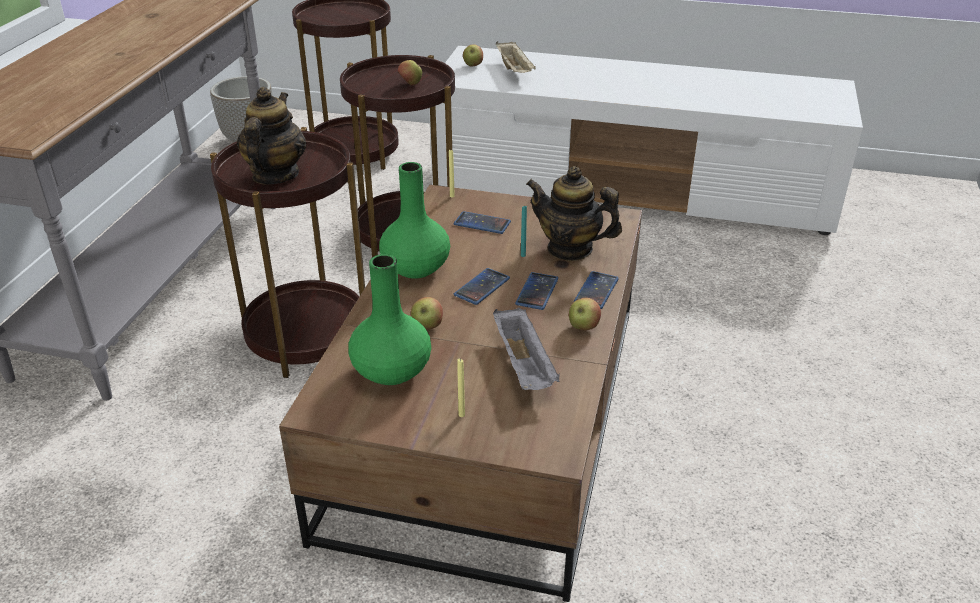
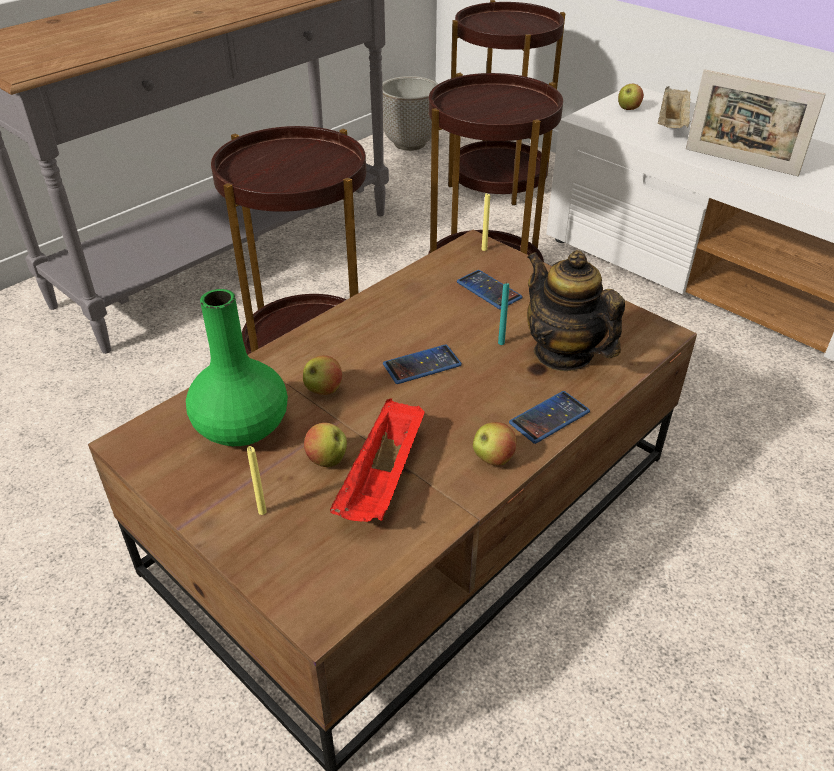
camera: 30 degrees right, 5 degrees up
(275, 175) = (276, 173): teapot -> none
(410, 84) = (507, 110): apple -> apple (327, 460)
(415, 267) = (373, 318): green vase -> none
(524, 366) = (382, 480): grey tray -> red tray
(537, 291) = (478, 393): phone -> none
(584, 87) = (740, 162): none -> picture frame

